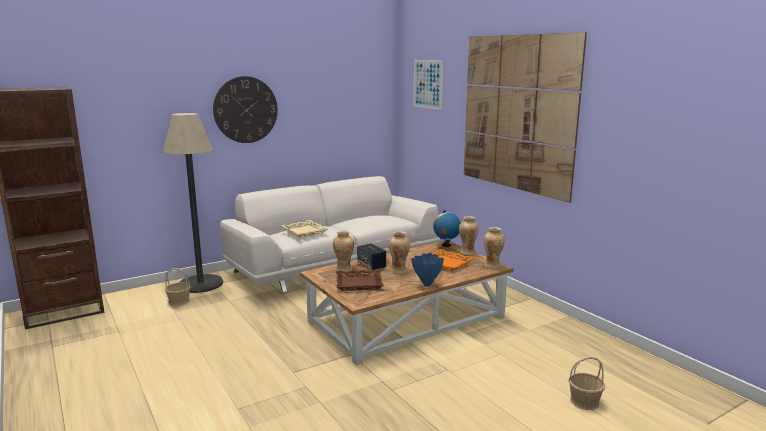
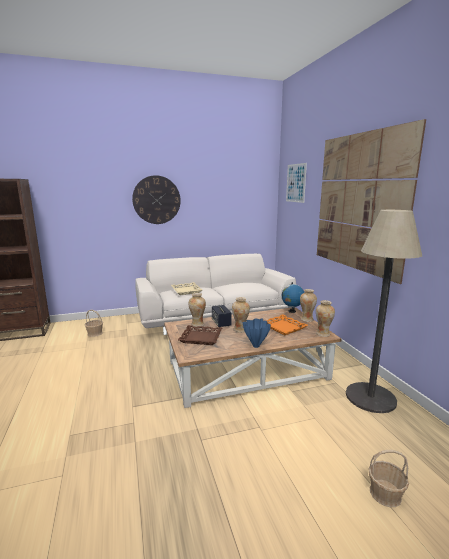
camera: 15 degrees right, 0 degrees up
(200, 284) = (117, 321): floor lamp -> floor lamp (370, 397)

